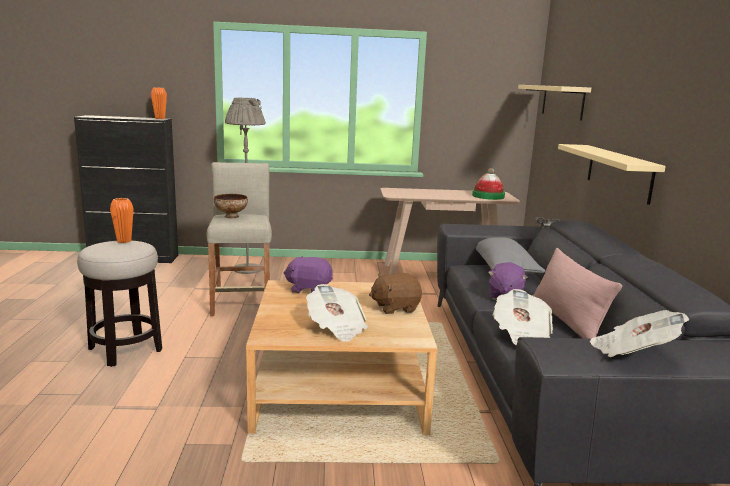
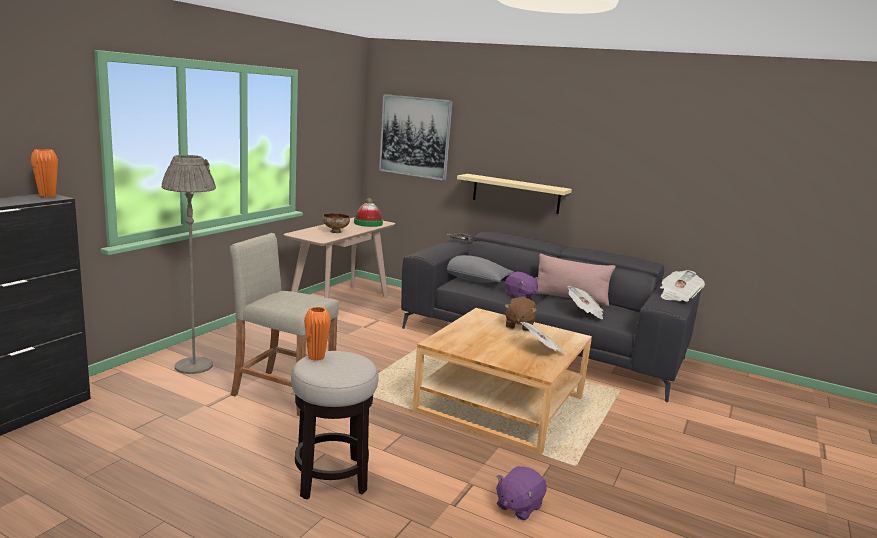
camera: 60 degrees left, 0 degrees up
(231, 216) = (285, 301): bowl -> bowl (335, 231)
(309, 289) = (456, 337): purple plush toy -> purple plush toy (518, 506)
(562, 101) = (415, 136): beige shelf -> picture

